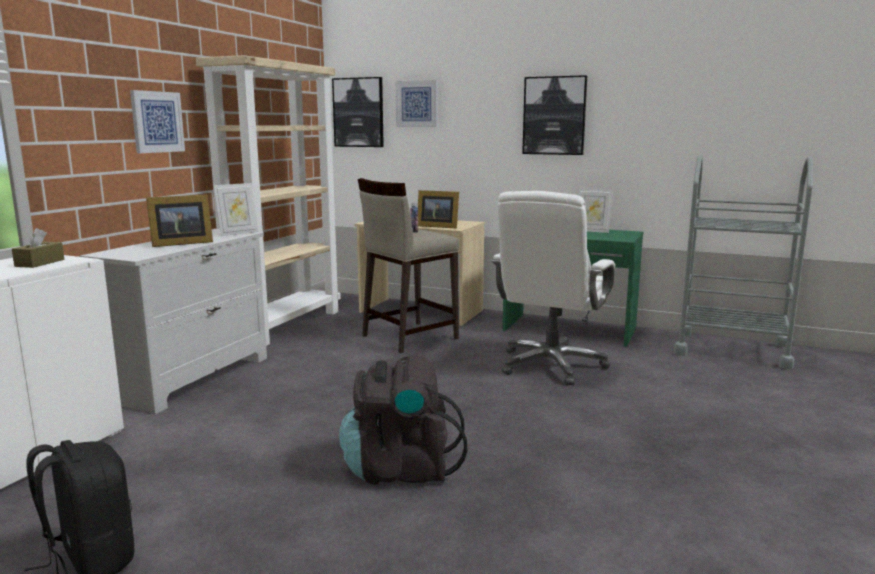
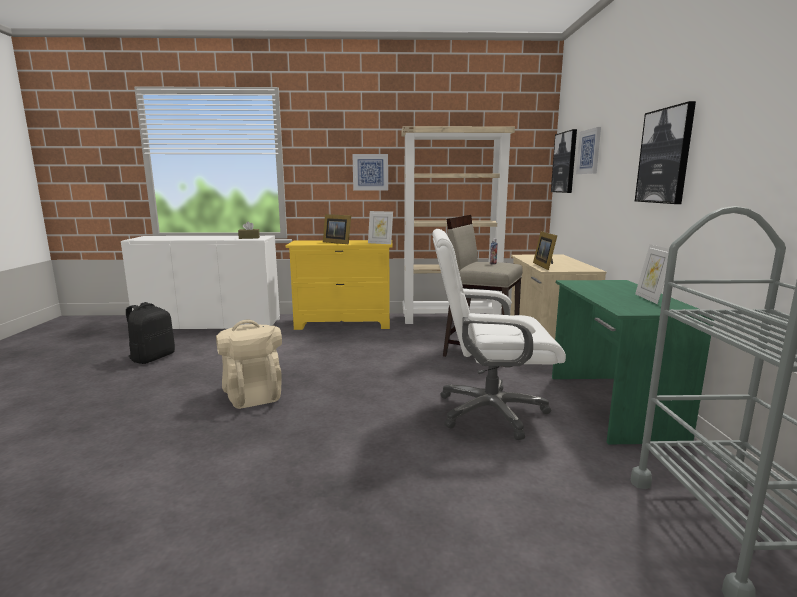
camera: 65 degrees right, 0 degrees up
(194, 378) = (344, 323): white dresser -> yellow dresser
(401, 469) = (252, 394): black backpack -> beige backpack

